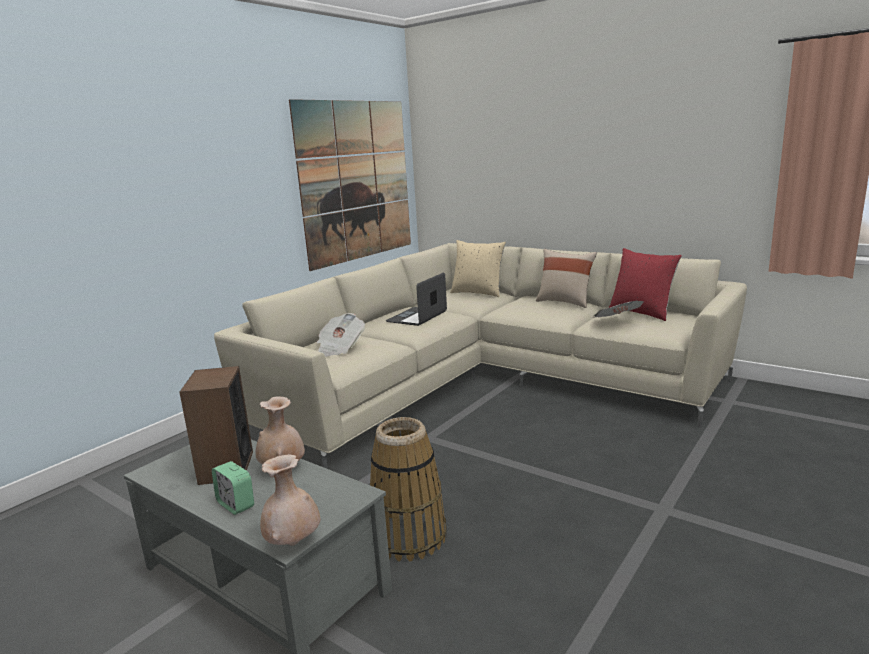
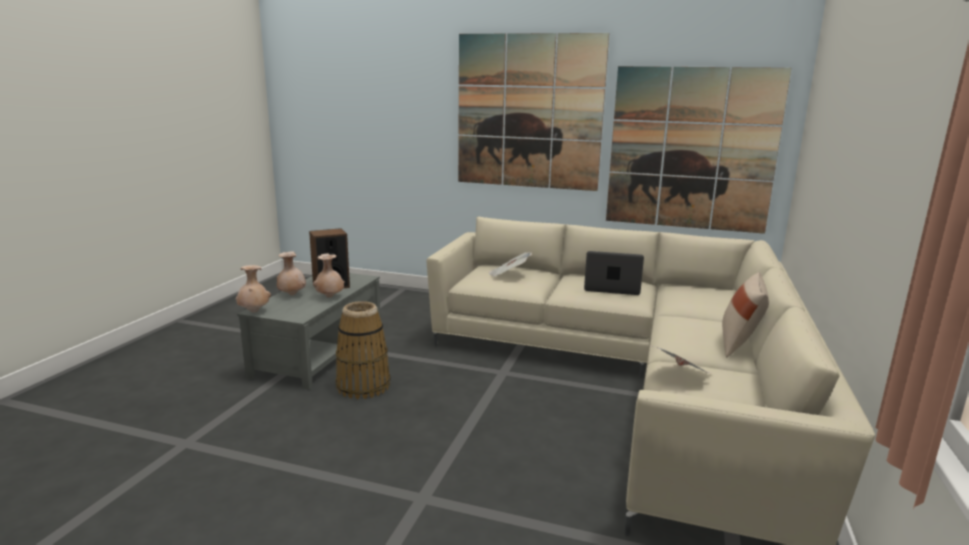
camera: 70 degrees right, 0 degrees up
(208, 160) = (528, 112): none -> picture
(236, 504) = (292, 295): alarm clock -> beige vase
(478, 293) = (725, 302): beige pillow -> none
(642, 312) = (742, 391): red pillow -> none

